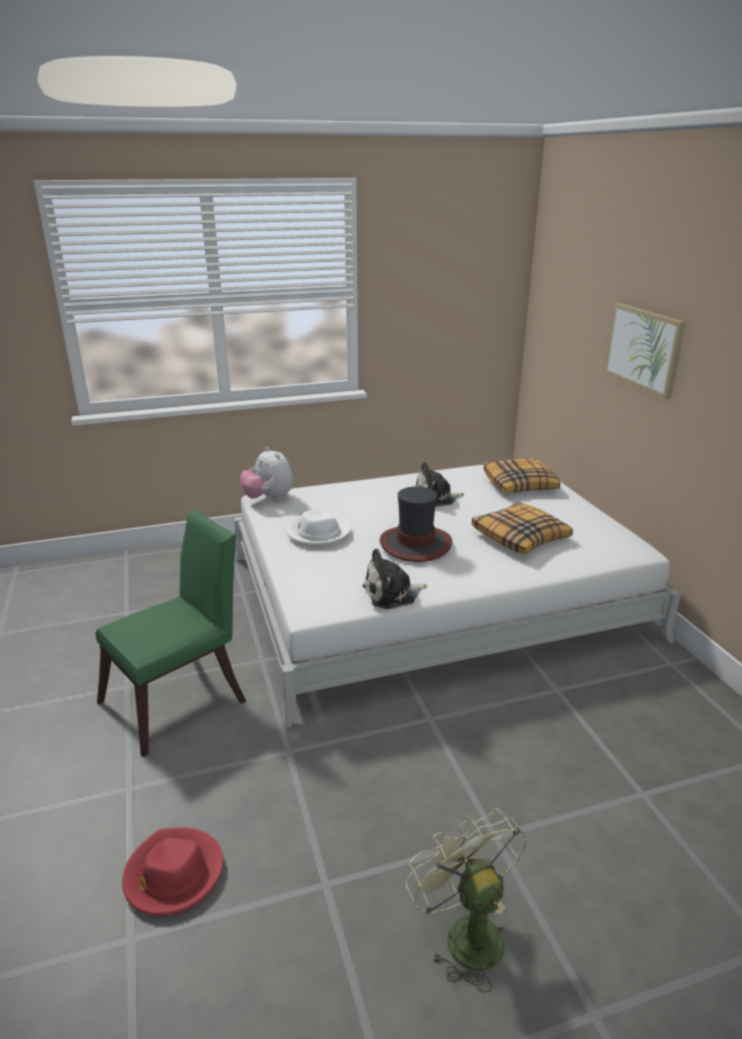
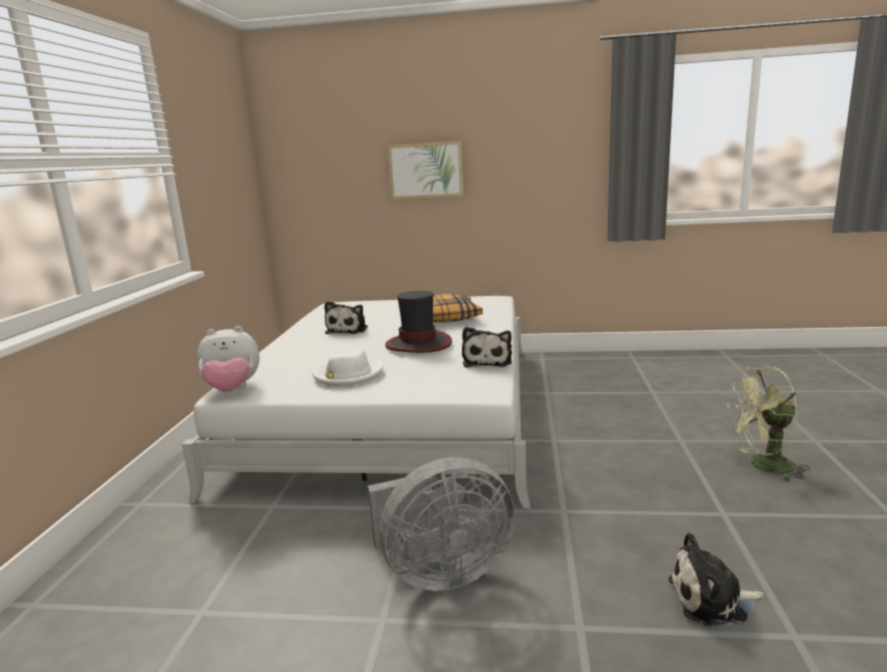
camera: 65 degrees left, 10 degrees down
(173, 874) = (712, 600): red hat -> plush toy
(182, 698) = (441, 572): green chair -> grey fan
(520, 484) = (364, 308): pillow -> none

